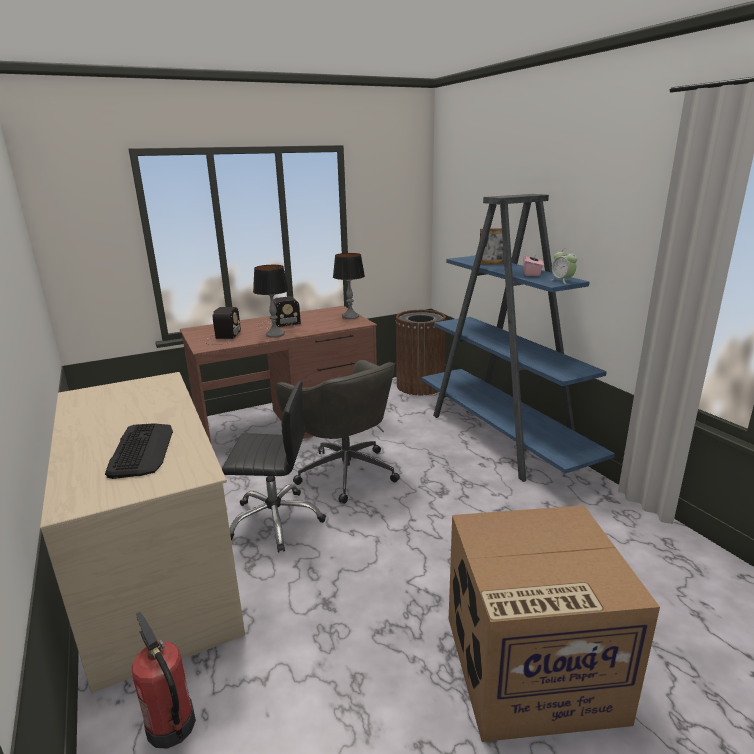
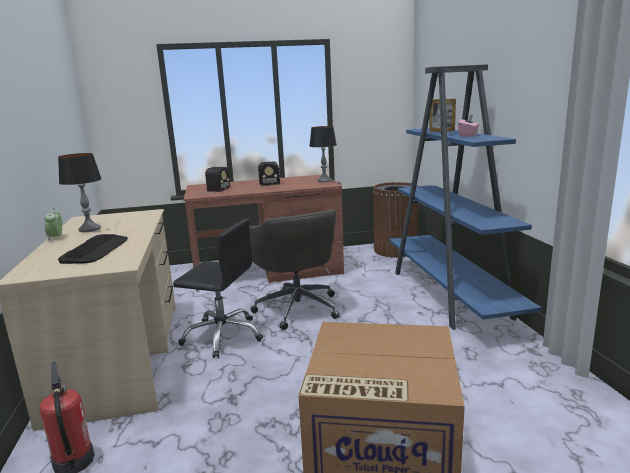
camera: 15 degrees right, 5 degrees down
(275, 334) = (254, 190): table lamp -> table lamp (90, 229)
(562, 281) = (489, 139): alarm clock -> alarm clock (56, 238)

